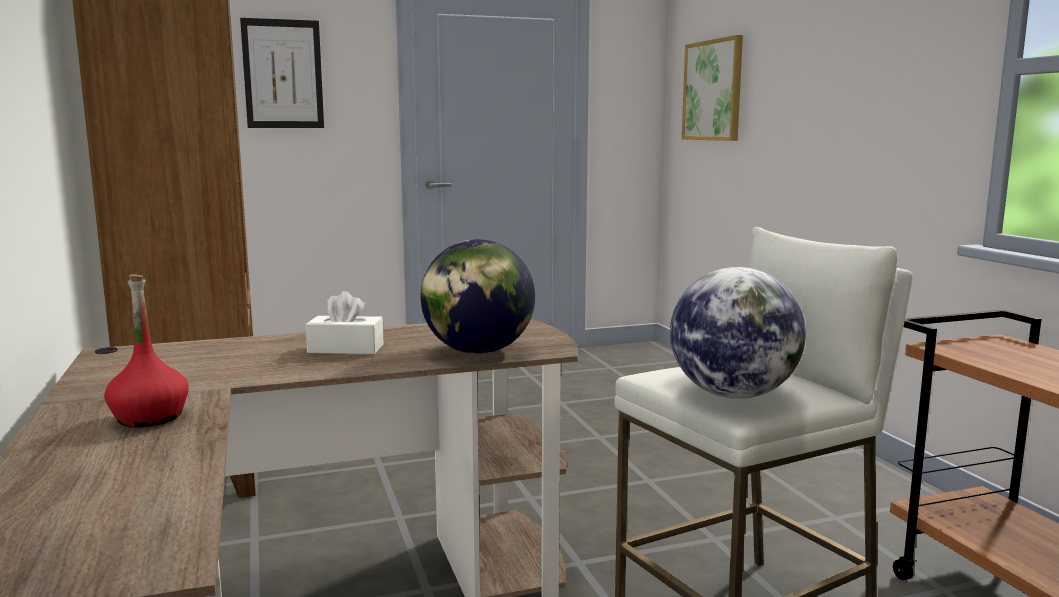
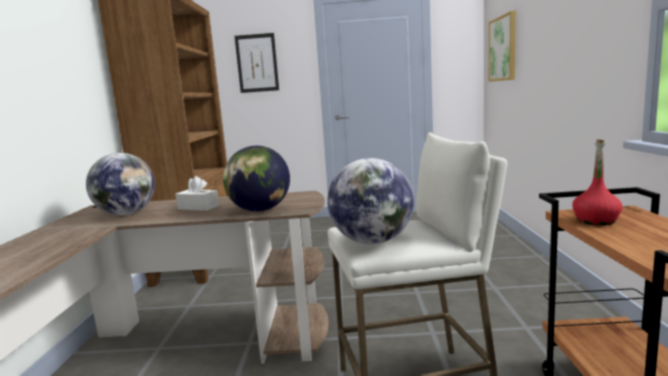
camera: 20 degrees right, 0 degrees up
(150, 418) = (59, 240): red bottle -> red bottle (595, 221)
(208, 364) = (126, 213): none -> globe

